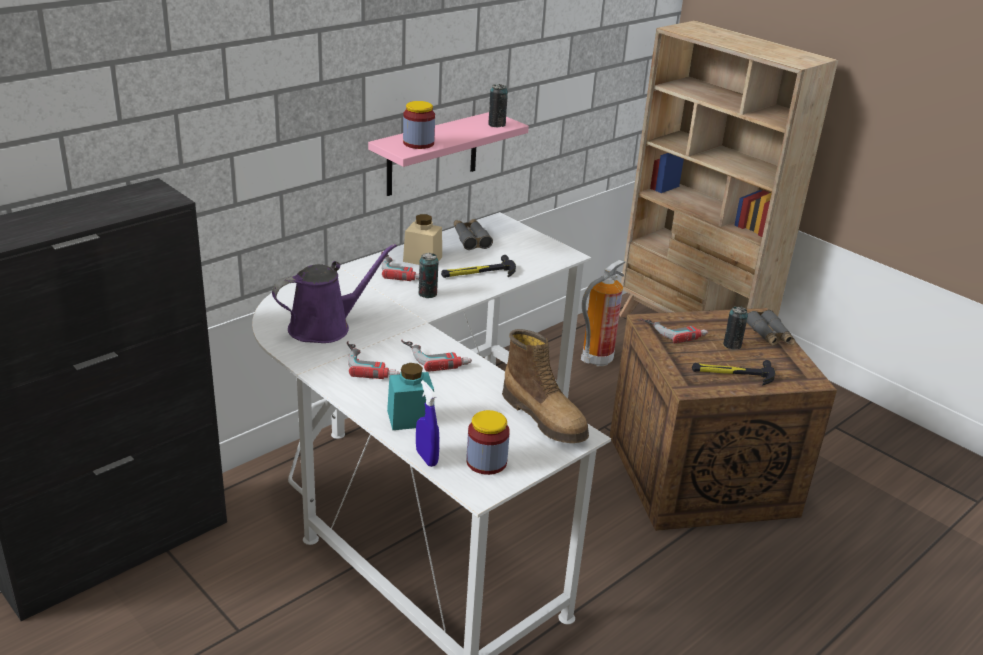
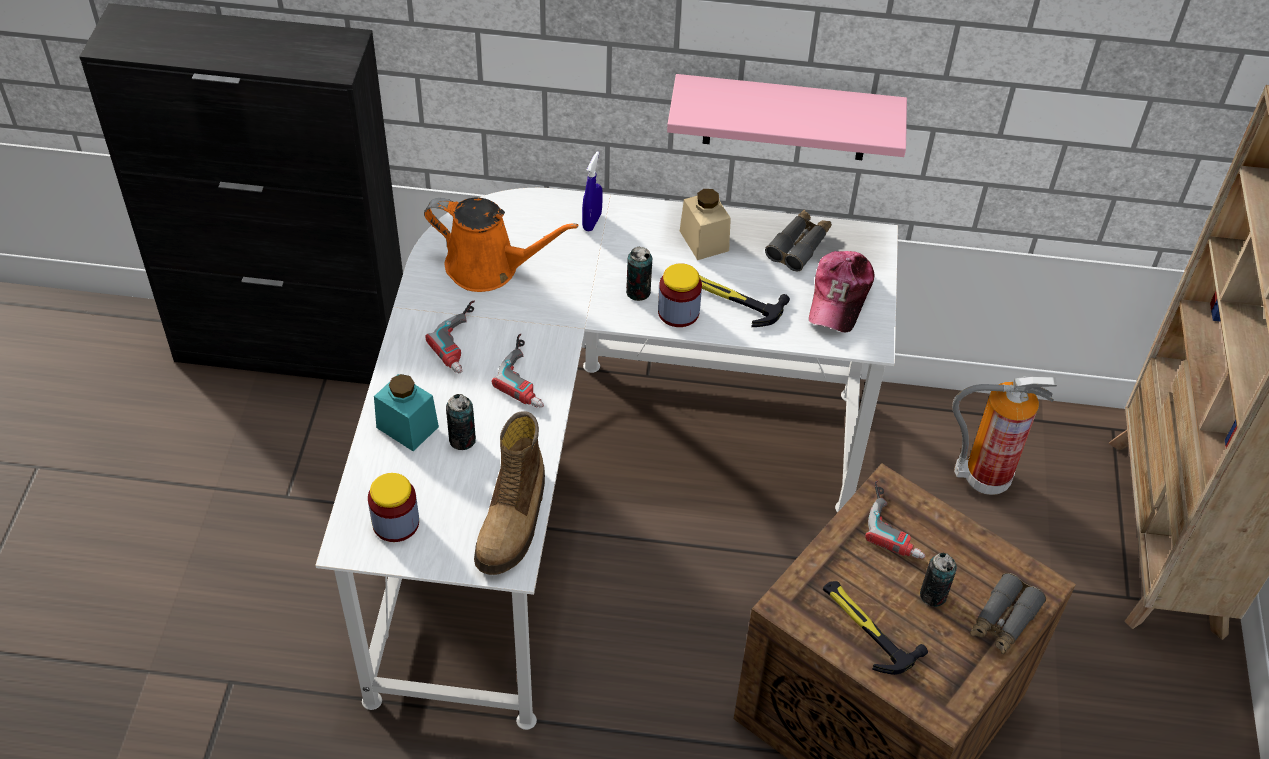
camera: 50 degrees right, 20 degrees up
(325, 327) = (489, 267): purple watering can -> orange watering can
(402, 269) = (662, 242): power drill -> none
(418, 143) = (722, 107): jar -> jar (678, 312)
(426, 458) = (359, 478): blue spray bottle -> blue spray bottle (592, 221)
(497, 125) = (866, 126): can -> can (462, 440)
(524, 247) = (839, 297): none -> cap

